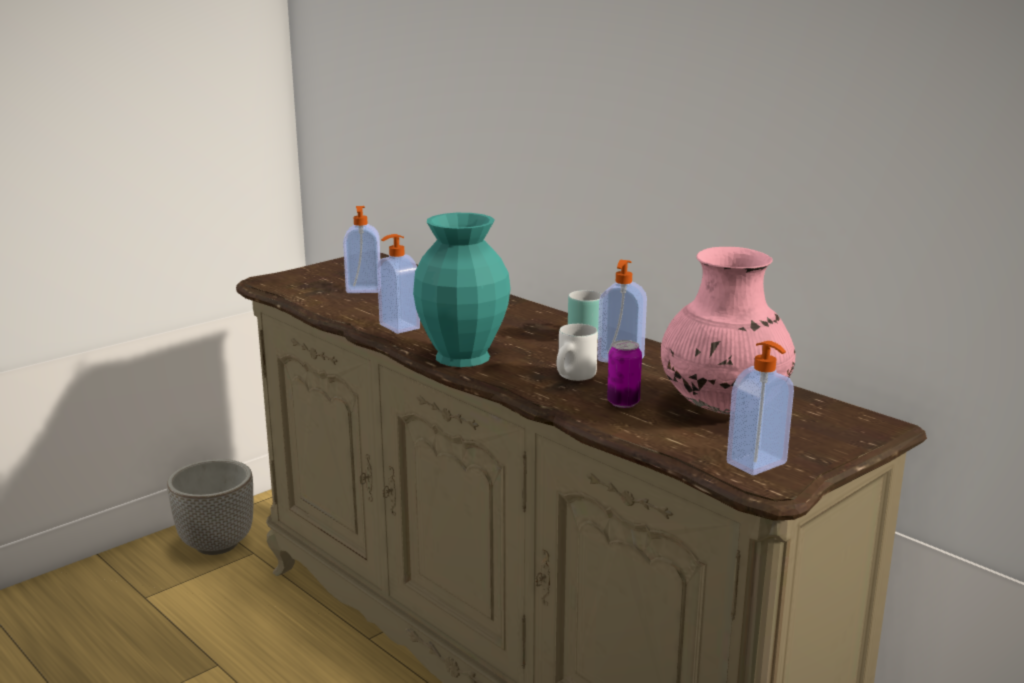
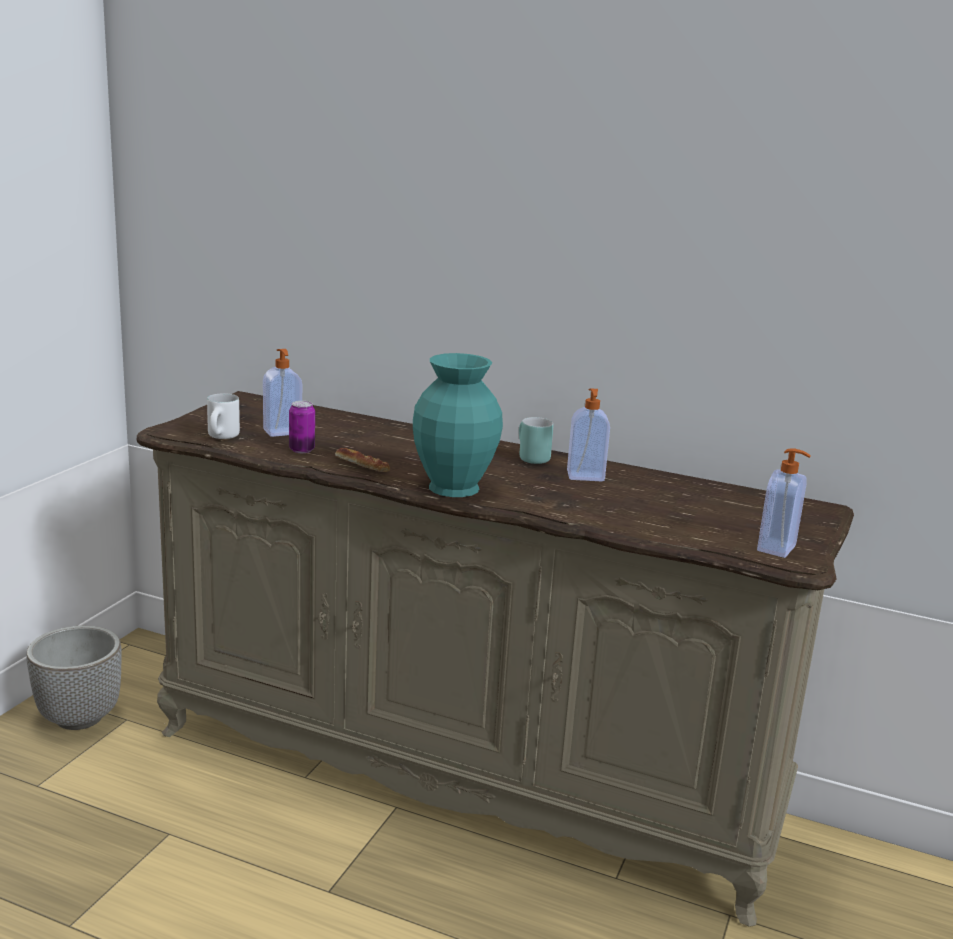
camera: 25 degrees left, 0 degrees up
(398, 327) = (362, 465): soap dispenser -> bread
(575, 379) = (570, 497): white mug -> white mug (223, 438)
(623, 403) = (629, 513): can -> can (302, 450)
(722, 408) = (706, 508): pink vase -> none

